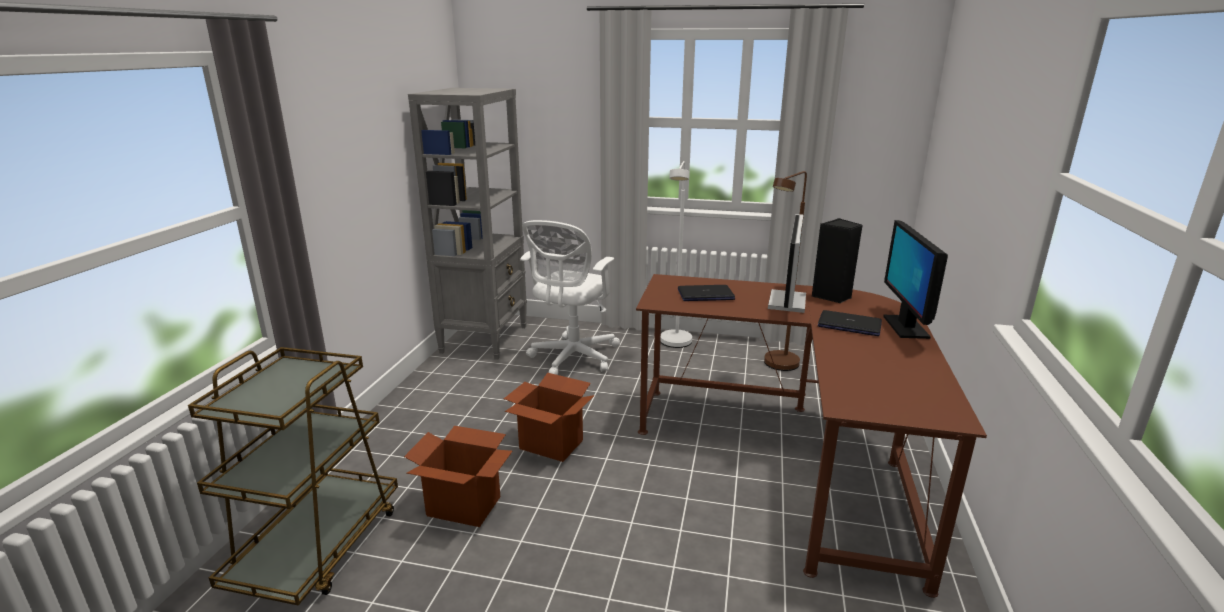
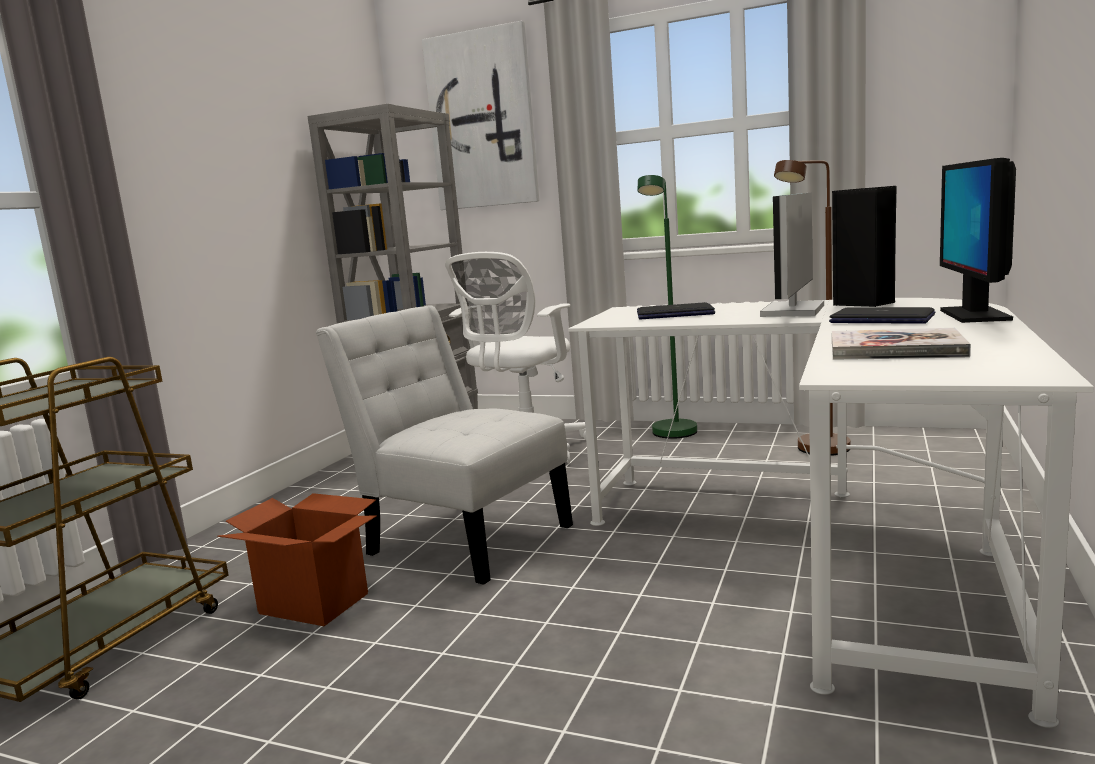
camera: 10 degrees right, 10 degrees down
(540, 92) = (482, 120): none -> picture
(550, 444) = (462, 538): cardboard box -> white chair
(675, 345) = (672, 435): white floor lamp -> green floor lamp
(792, 457) = (819, 547): brown desk -> white desk
(868, 373) = (895, 349): none -> book

